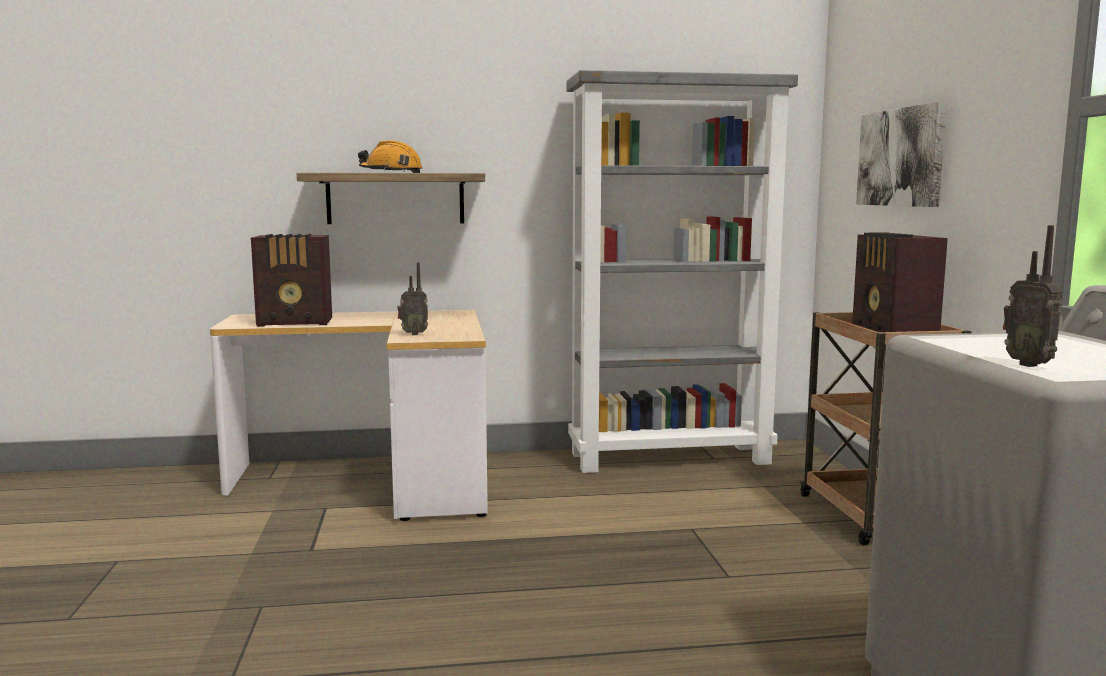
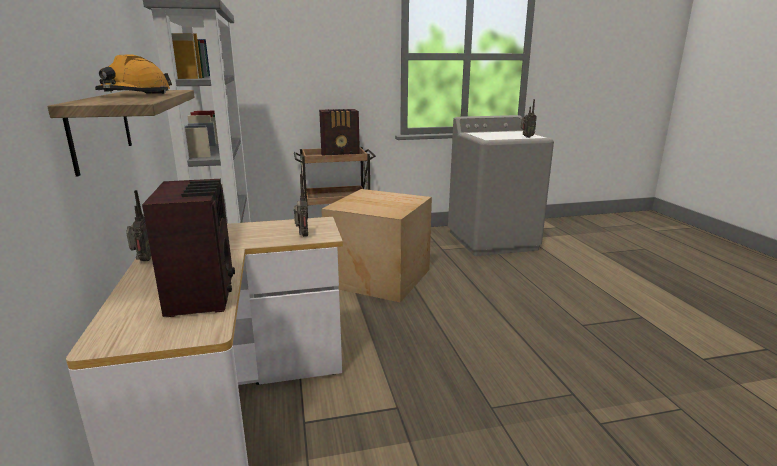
camera: 95 degrees left, 10 degrees up
(384, 312) = (142, 261): none -> radio
(697, 551) = (378, 277): none -> cardboard box
(901, 157) = (288, 70): picture -> none

